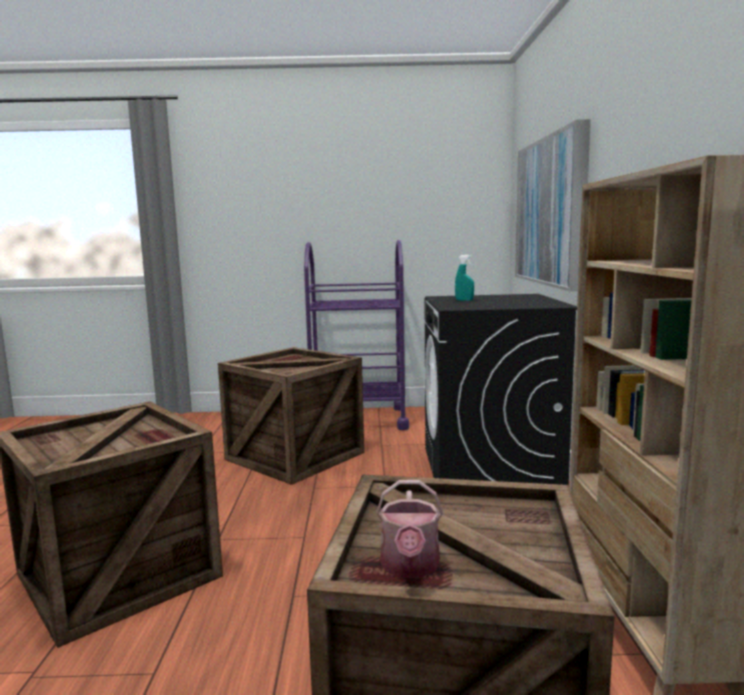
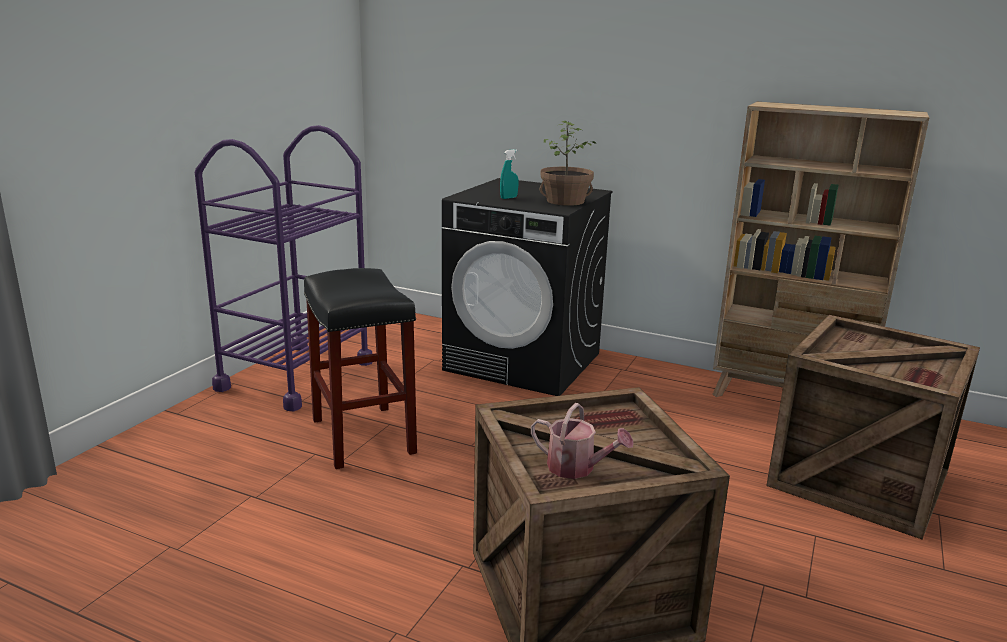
camera: 65 degrees left, 10 degrees up
(295, 455) = (361, 435): crate -> black stool
(410, 567) = (917, 375): watering can -> watering can (577, 468)
(489, 306) = (565, 201): none -> potted plant
(552, 211) = (512, 94): picture -> none

